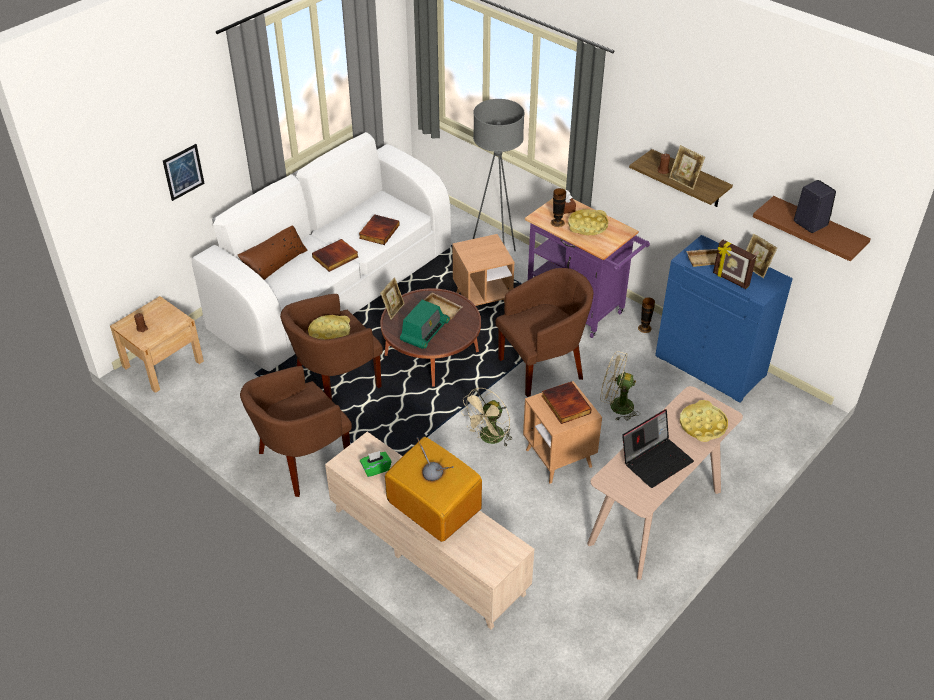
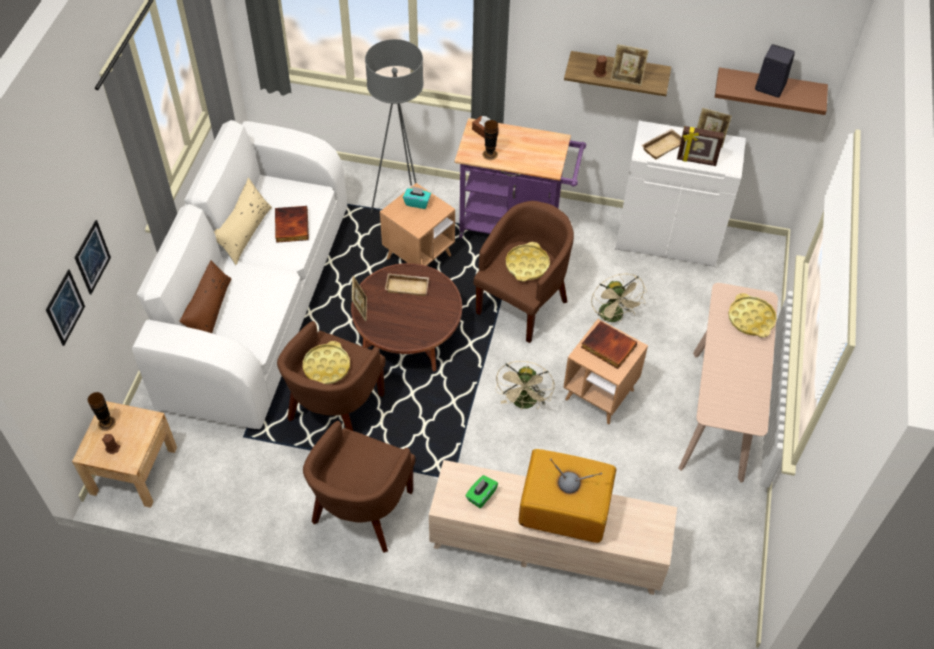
camera: 30 degrees left, 10 degrees up
(140, 195) = (65, 307): none -> picture
(335, 257) = (268, 275): book -> none
(341, 224) = (244, 233): none -> beige pillow
(424, 332) = (410, 321): radio -> none
(486, 247) = (417, 203): none -> turquoise tissue box
(587, 226) = (520, 147): yellow tray -> yellow tray (527, 265)
(616, 406) = (614, 317): beige fan -> beige fan turned 90 degrees counterclockwise
(644, 328) = (586, 223): vase -> vase (106, 423)
(656, 460) = (737, 373): laptop -> none
(711, 365) = (668, 238): blue cabinet -> white cabinet

